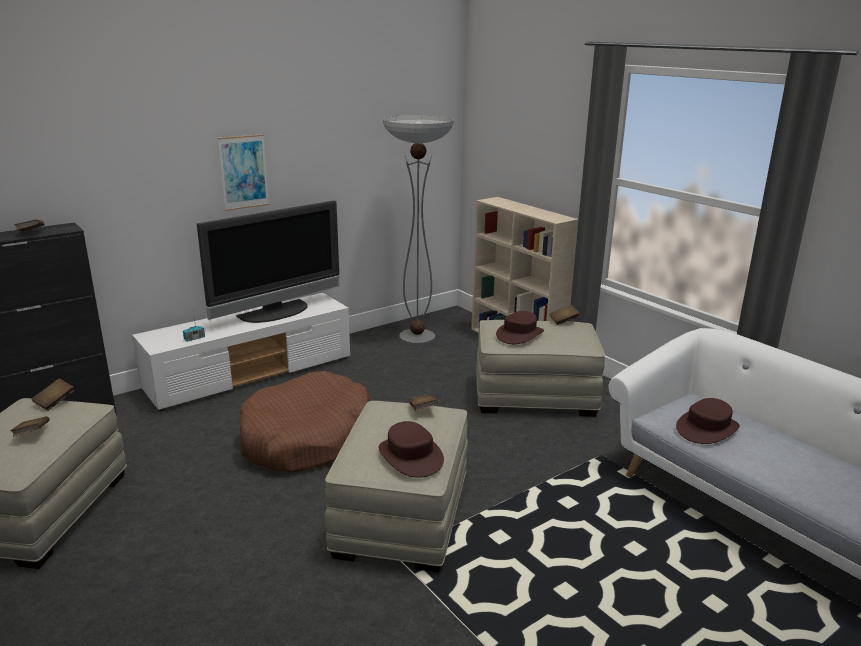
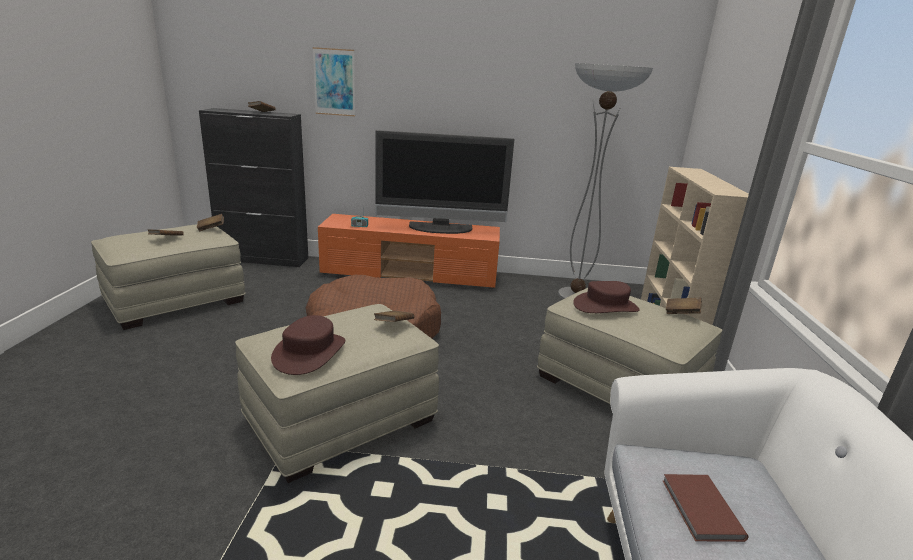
camera: 40 degrees right, 0 degrees up
(244, 172) = (441, 99): picture -> picture (334, 82)
(251, 373) = (411, 274): white tv stand -> orange tv stand
(707, 428) = (700, 510): brown hat -> brown book

